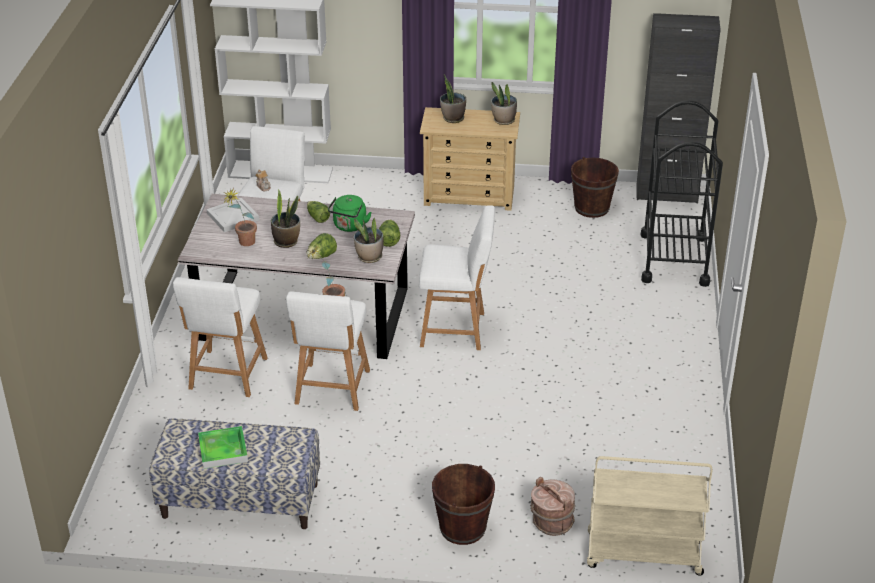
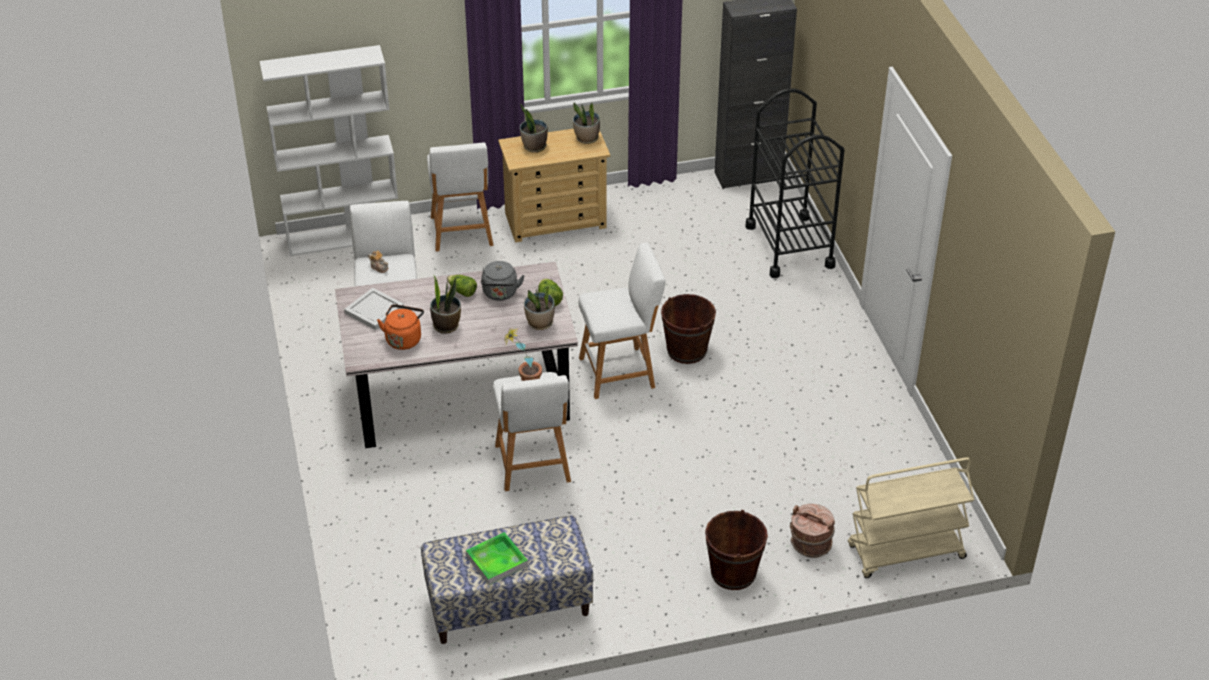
camera: 20 degrees left, 5 degrees up
(227, 376) = (419, 479): white stool -> white stool (462, 233)
(243, 244) = (404, 339): potted plant -> orange kettle
(321, 256) = (492, 334): lettuce -> none
(349, 226) = (500, 294): green kettle -> grey kettle
(592, 208) = (684, 207): brown bucket -> brown bucket (686, 350)

